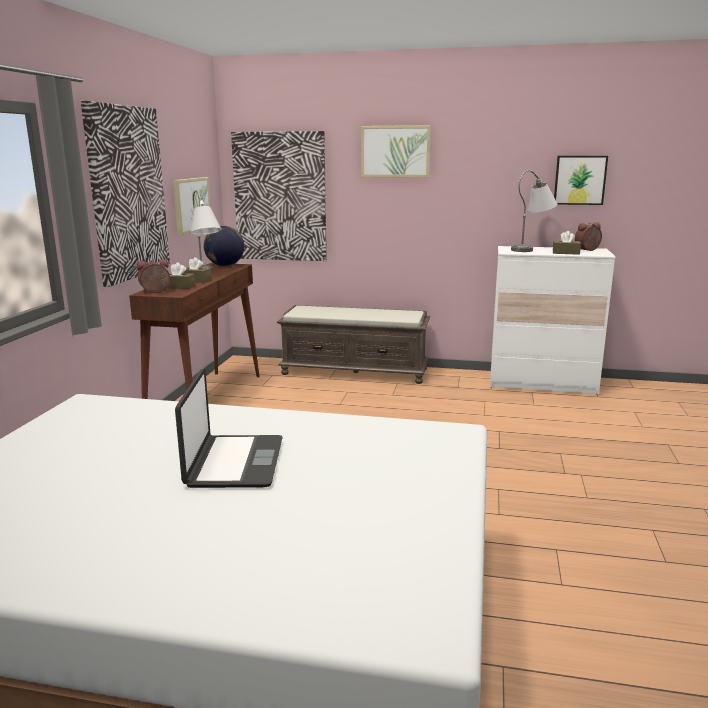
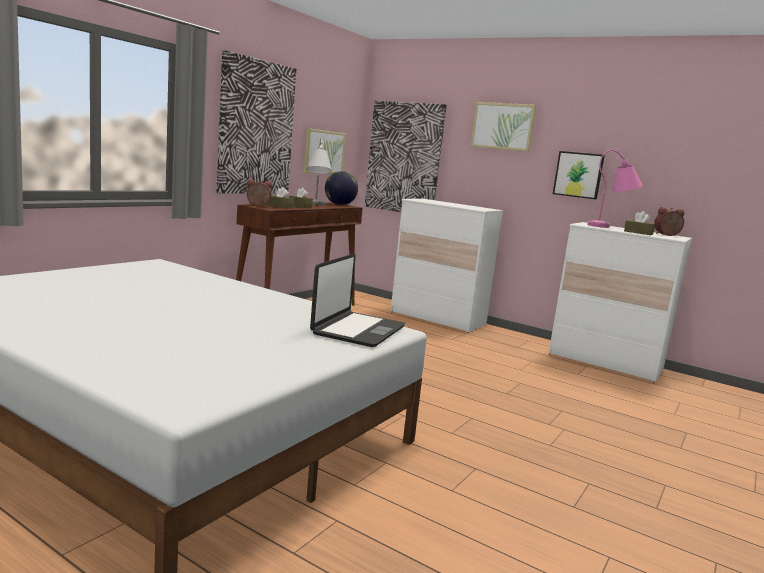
camera: 20 degrees right, 5 degrees down
(234, 463) = (200, 307): laptop -> laptop (357, 330)
(355, 371) = (437, 318): brown bench -> white dresser
(532, 249) = (611, 227): grey table lamp -> pink table lamp
(579, 180) = (672, 167): picture -> picture (578, 175)

